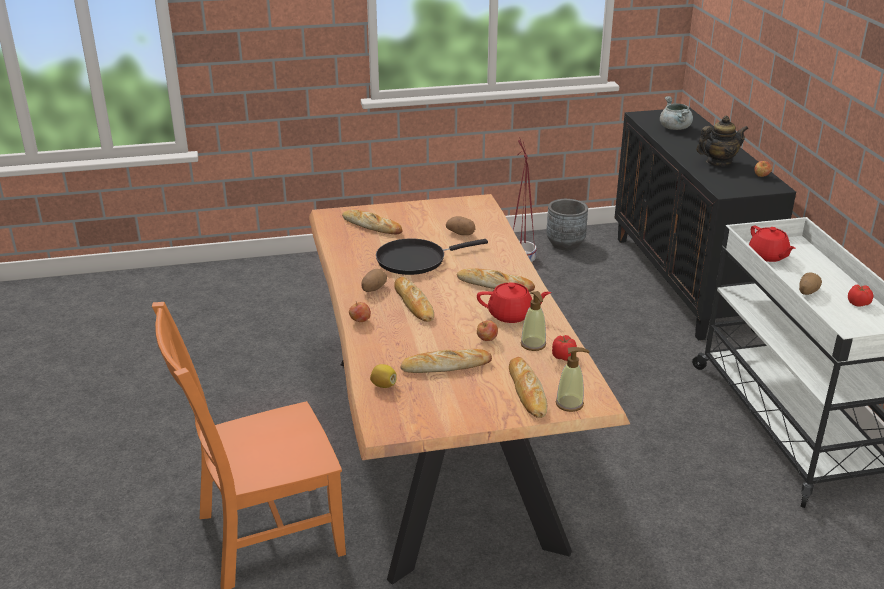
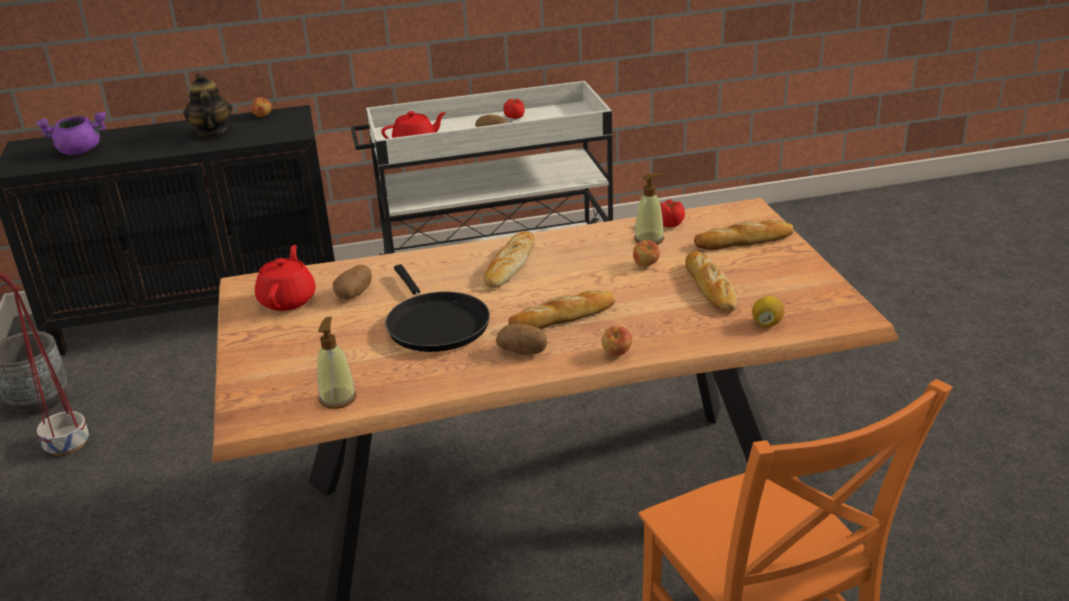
camera: 90 degrees left, 0 degrees up
(372, 226) = (308, 371): bread -> none
(511, 315) = (585, 253): red teapot -> red teapot (288, 300)
(569, 404) = (757, 220): soap dispenser -> soap dispenser (338, 398)
(675, 128) = (80, 151): grey cooking pot -> purple cooking pot

